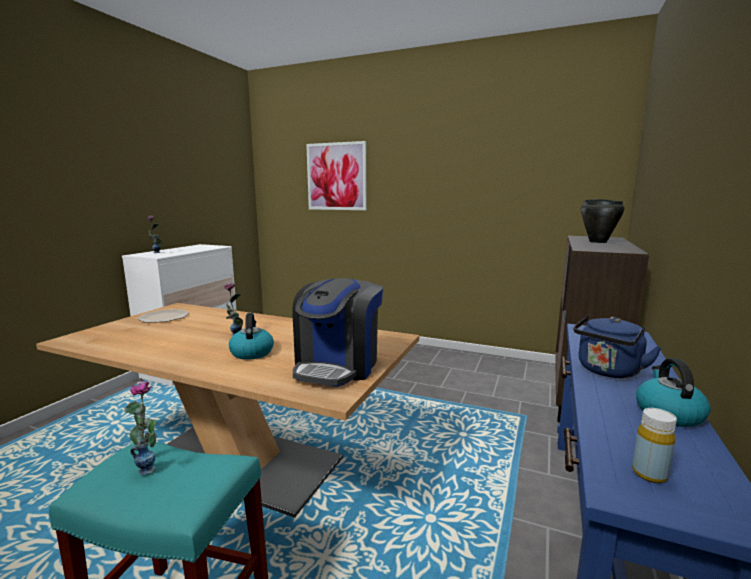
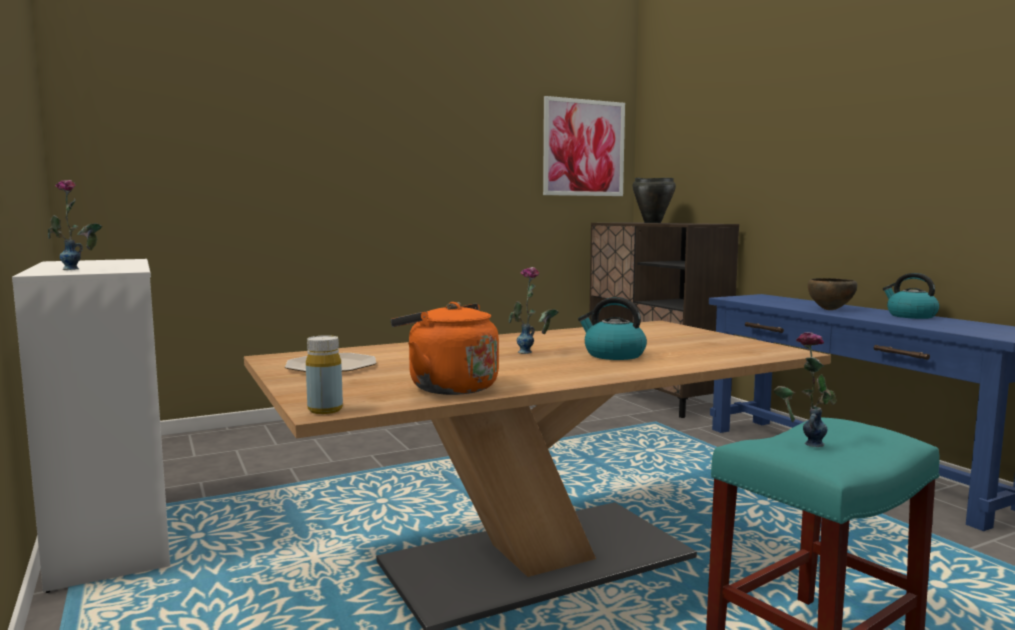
camera: 50 degrees left, 5 degrees down
(124, 344) = (448, 387): none -> orange kettle
(336, 176) = (260, 134): picture -> picture (584, 148)
(338, 366) = (712, 343): coffee machine -> none
(607, 371) = (829, 310): blue kettle -> brown bowl
(649, 474) = (985, 330): yellow bottle -> yellow bottle (325, 410)

